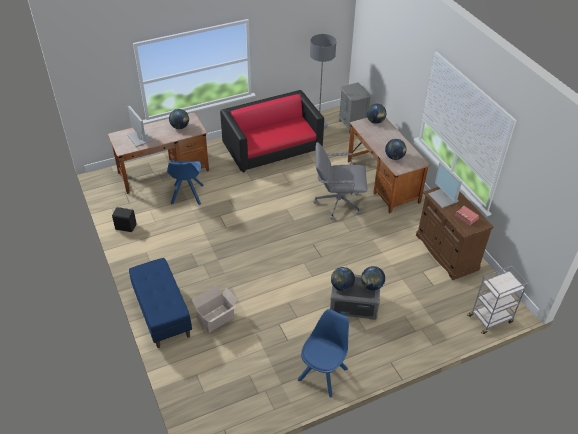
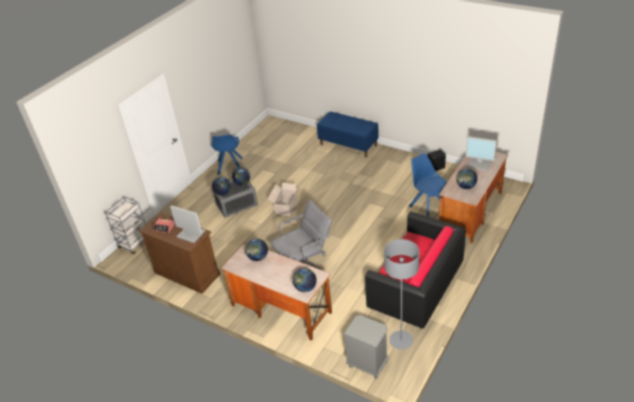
camera: 150 degrees right, 5 degrees down
(217, 318) = (315, 158): cardboard box -> cardboard box (286, 208)

